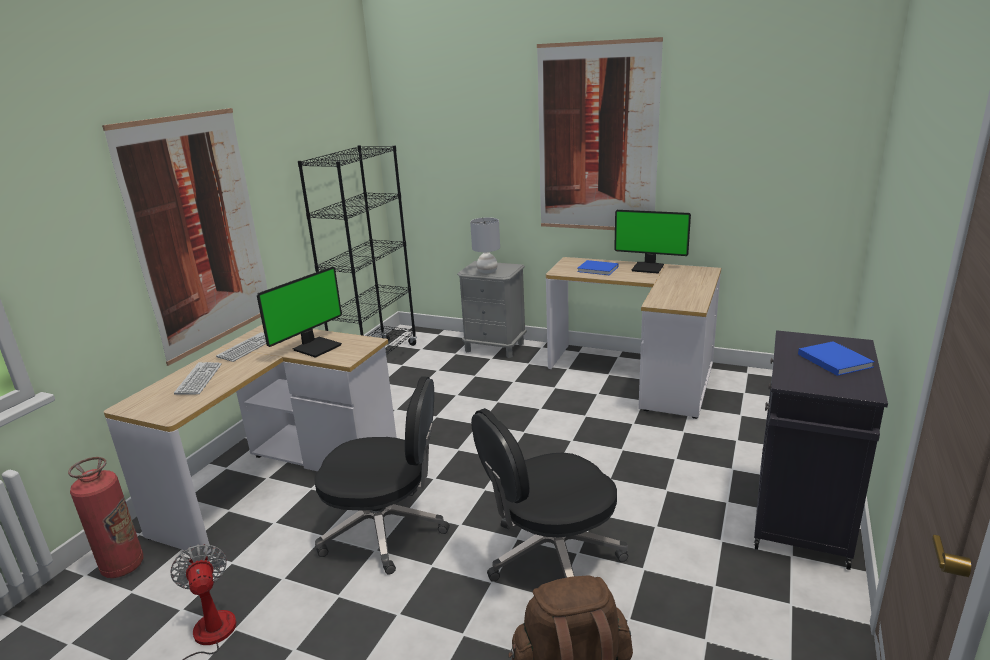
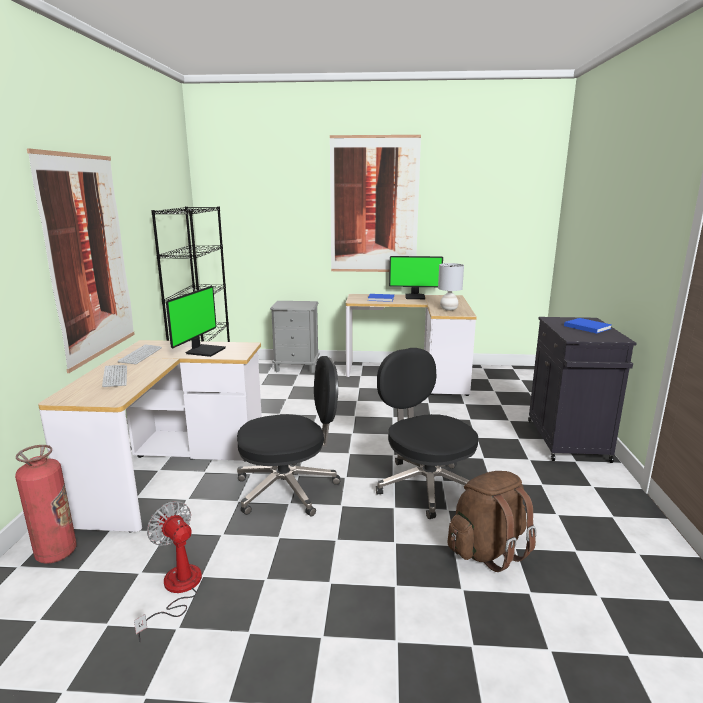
camera: 20 degrees left, 5 degrees down
(487, 272) = (294, 306): grey table lamp -> grey table lamp (449, 309)
(550, 556) = (425, 485): black office chair -> black office chair turned 105 degrees clockwise

